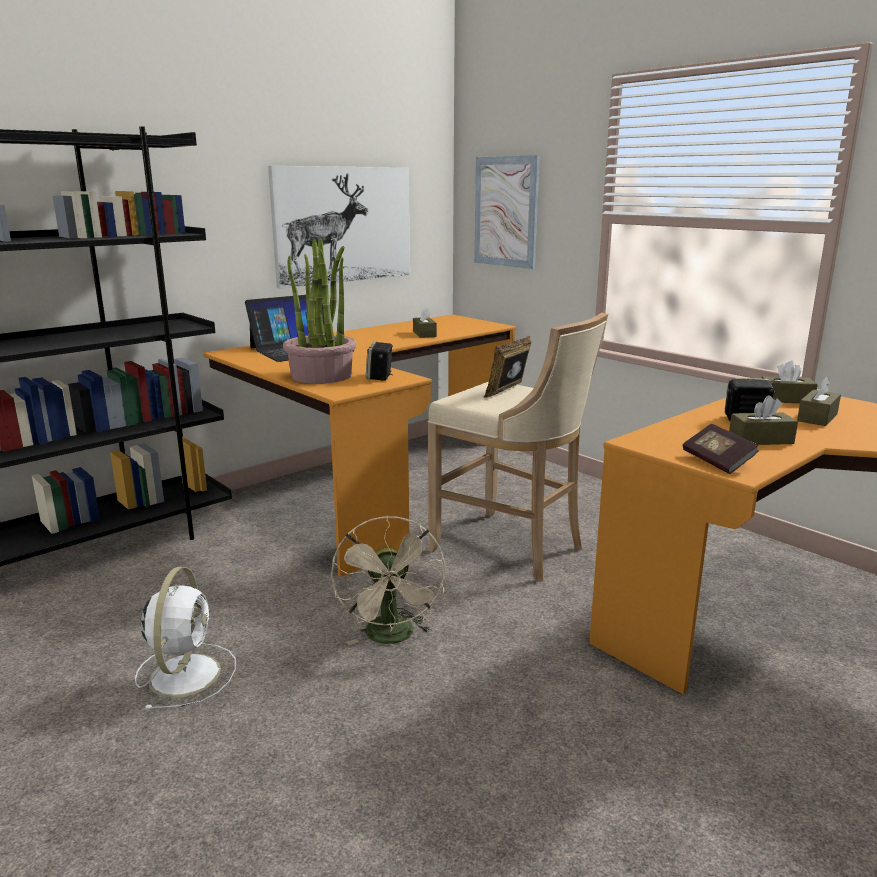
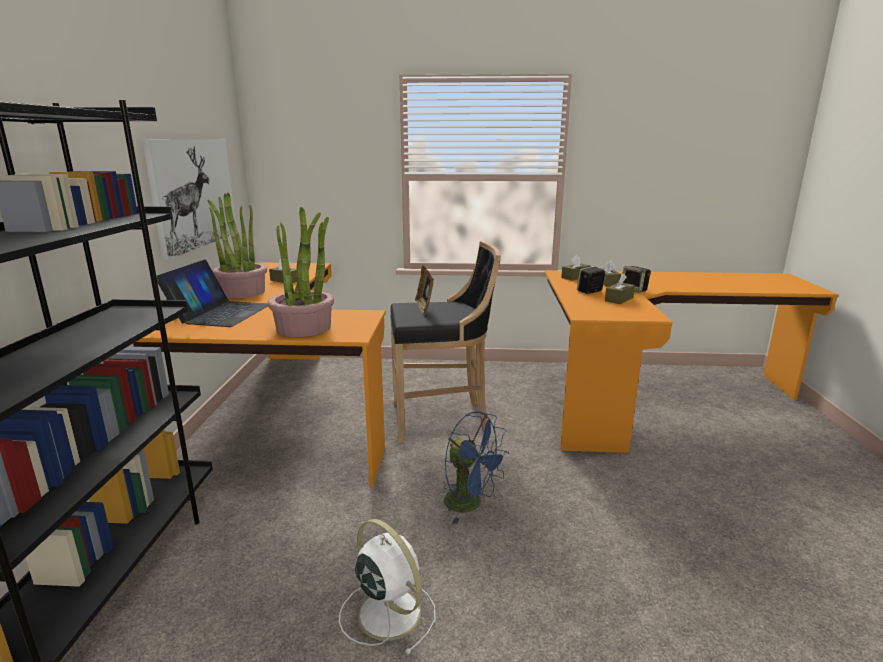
camera: 45 degrees left, 0 degrees up
(363, 337) = (242, 292): none -> potted plant
(380, 377) = (349, 317): speaker -> speaker (634, 290)
(392, 637) = (470, 504): beige fan -> blue fan
(506, 212) = (308, 175): picture -> none
(512, 548) = (442, 419): beige stool -> black stool
(717, 461) = (634, 314): book -> none

